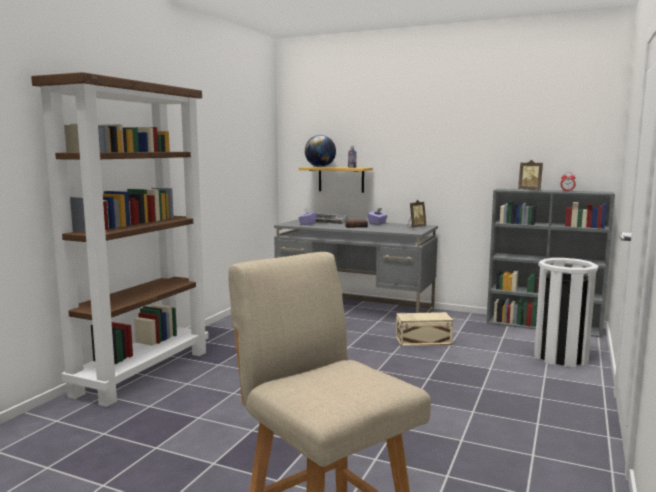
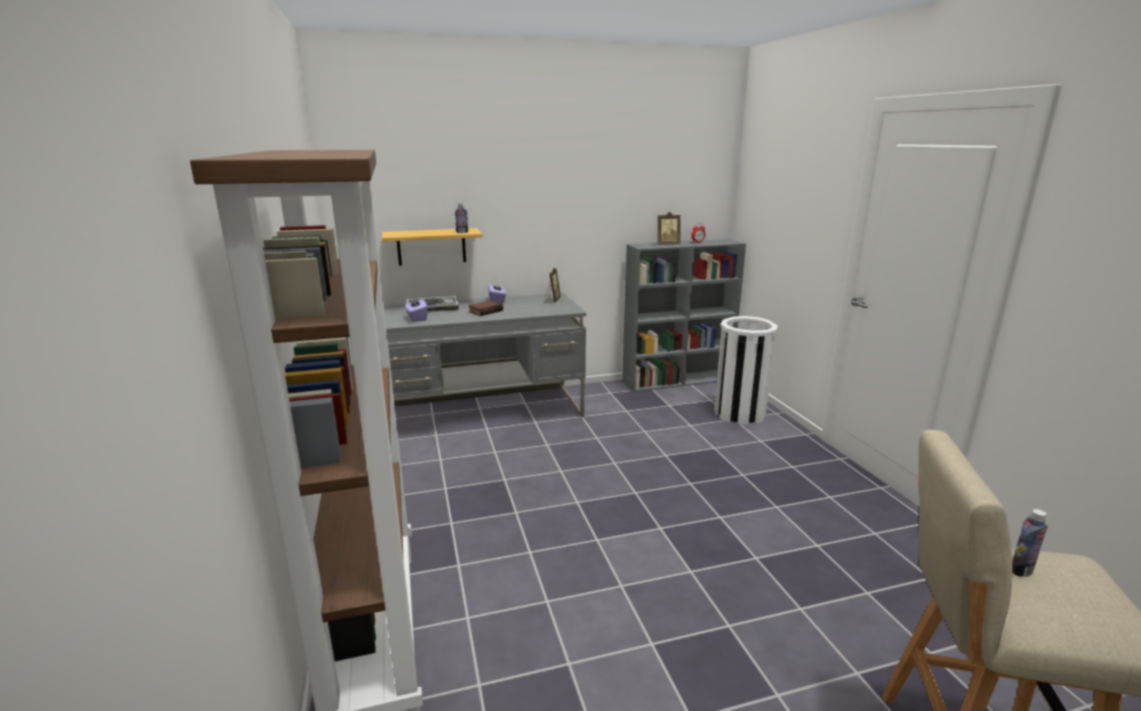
camera: 40 degrees left, 10 degrees up
(320, 167) = (410, 233): globe -> none
(342, 371) = (1021, 570): none -> bottle
(422, 340) = (614, 434): beige storage box -> none

